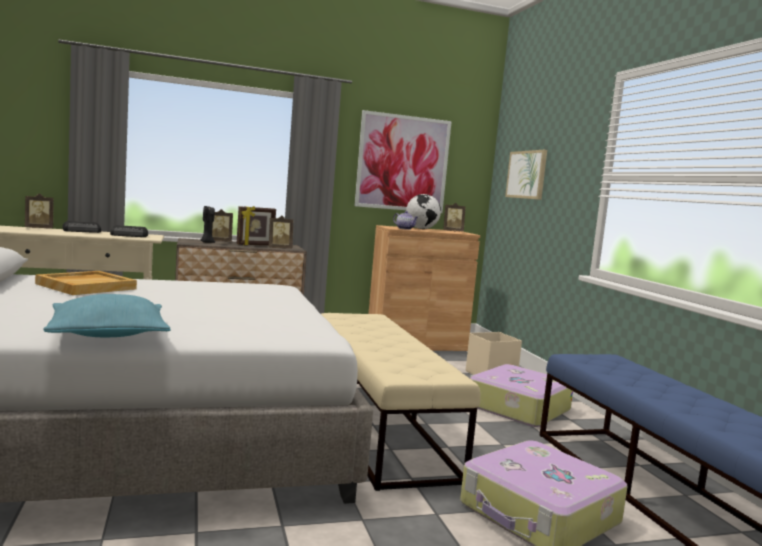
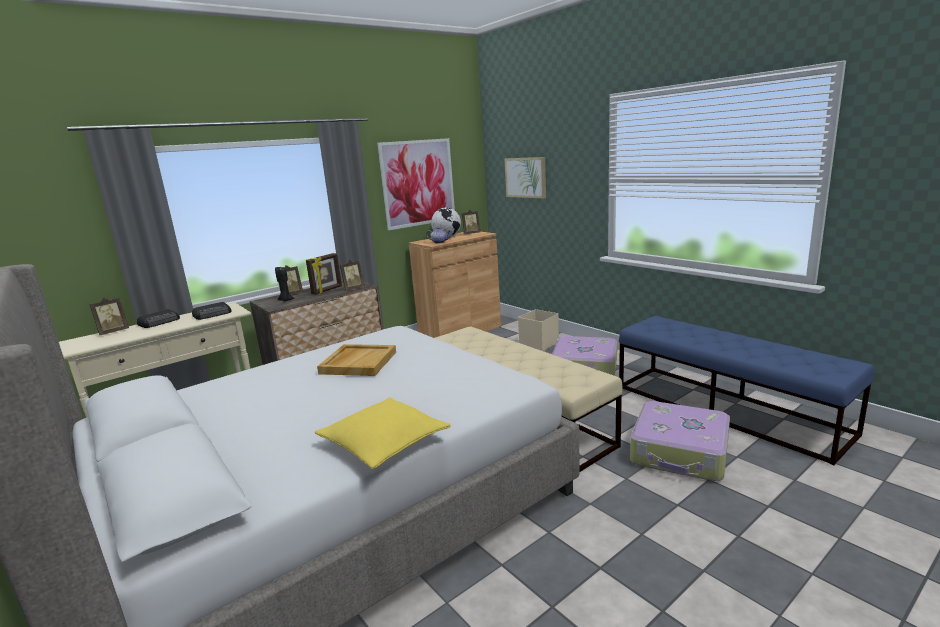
camera: 20 degrees left, 10 degrees up
(86, 286) = (257, 389): beige tray -> beige tray (358, 362)
(108, 333) = (384, 442): turquoise pillow -> yellow pillow

